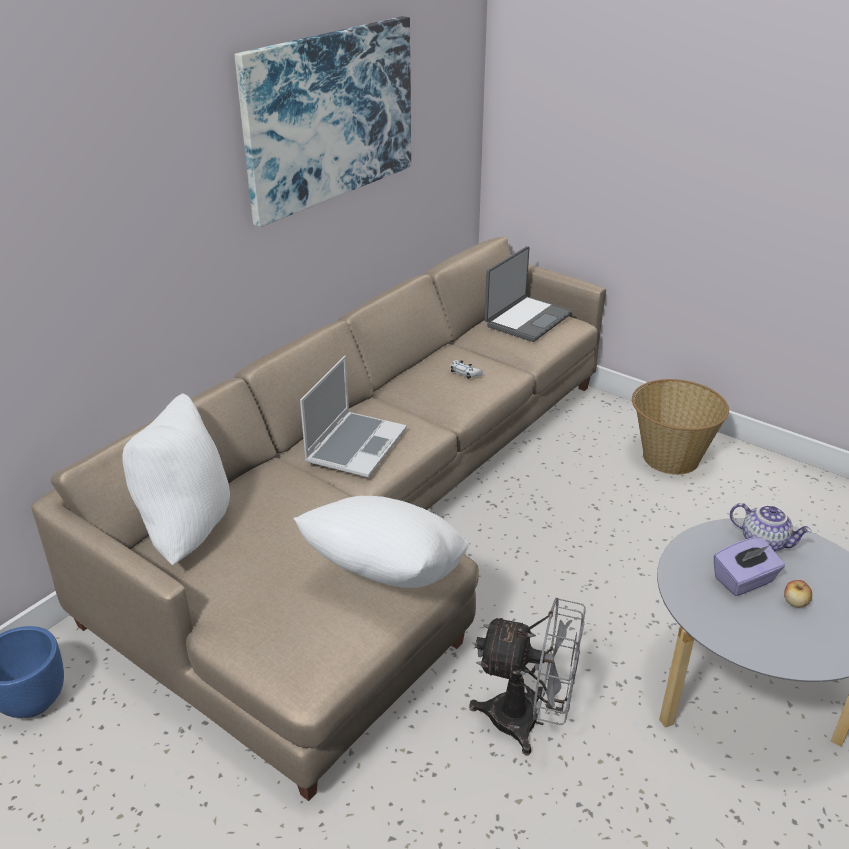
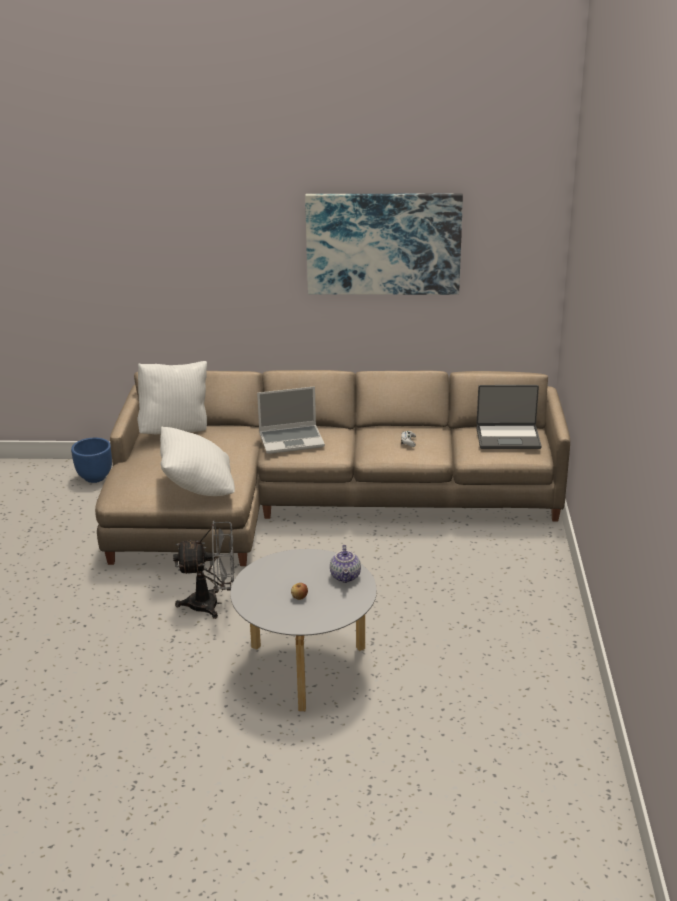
camera: 55 degrees right, 5 degrees down
(528, 721) = (212, 604): grey fan -> grey fan turned 75 degrees counterclockwise
(669, 457) = (515, 579): basket -> none
(744, 581) = (301, 578): purple tissue box -> none

